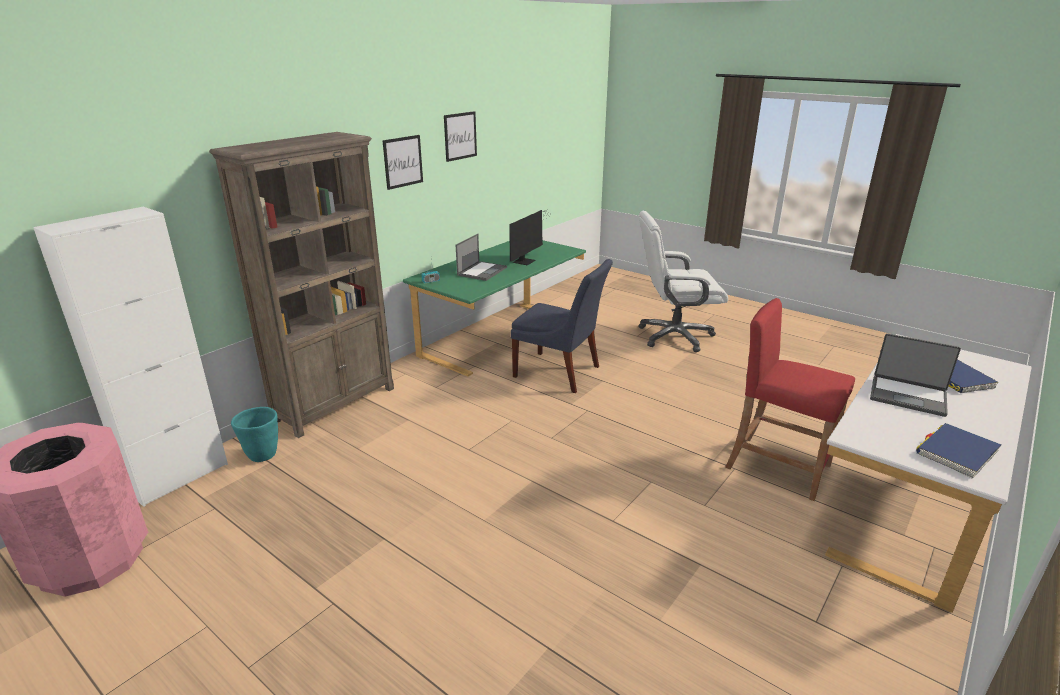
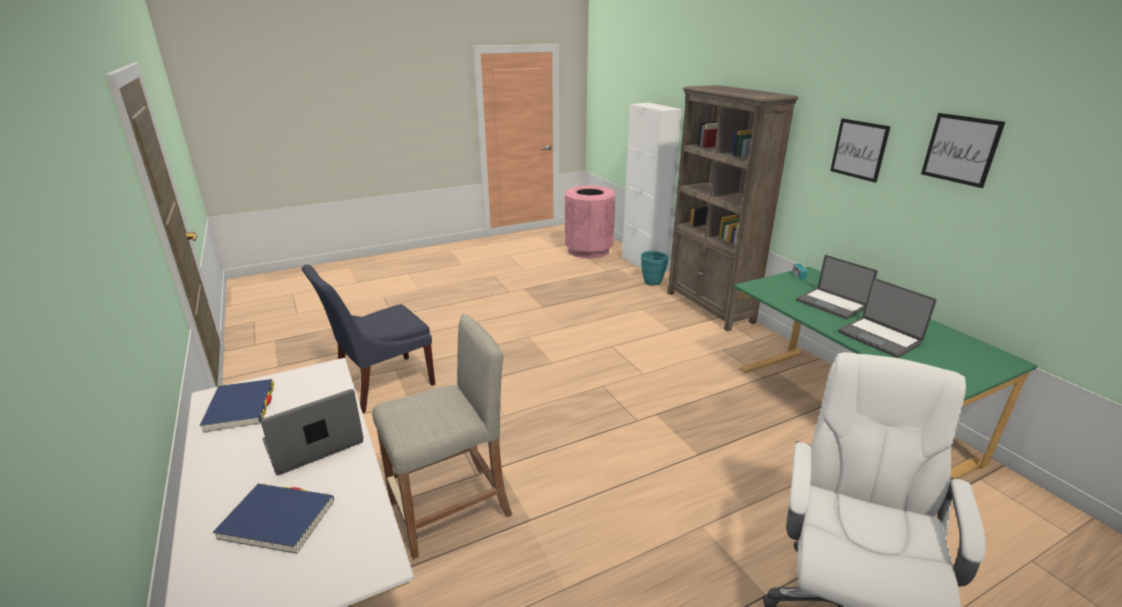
camera: 115 degrees right, 0 degrees up
(526, 260) = (880, 337): monitor -> laptop
(560, 373) = (729, 428): blue chair -> blue chair (380, 384)
(778, 466) = (450, 509): red stool -> beige stool

